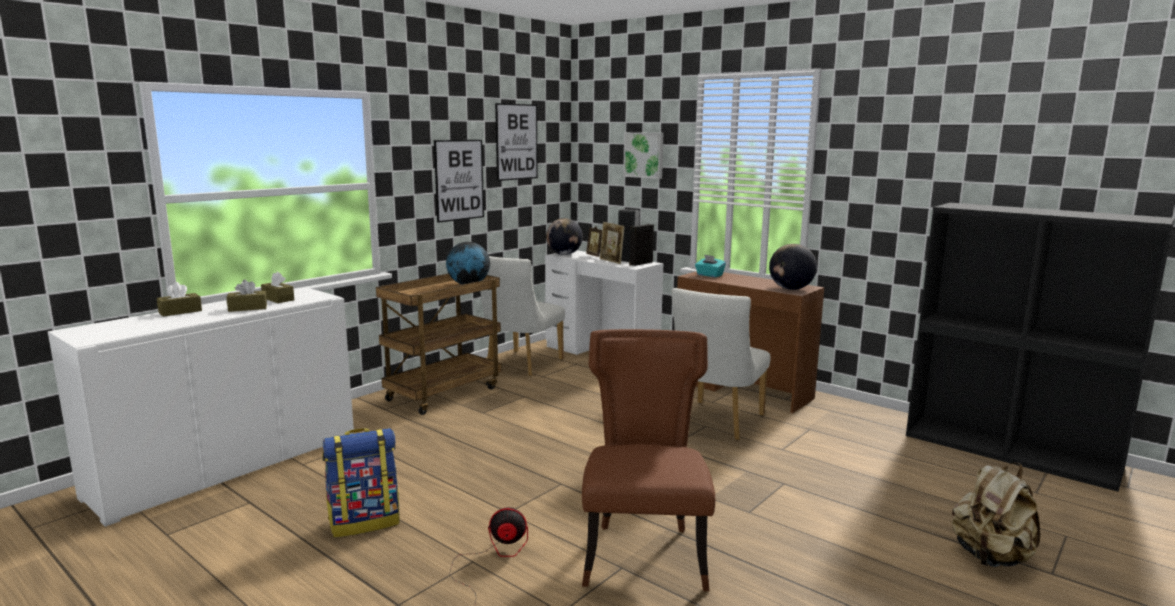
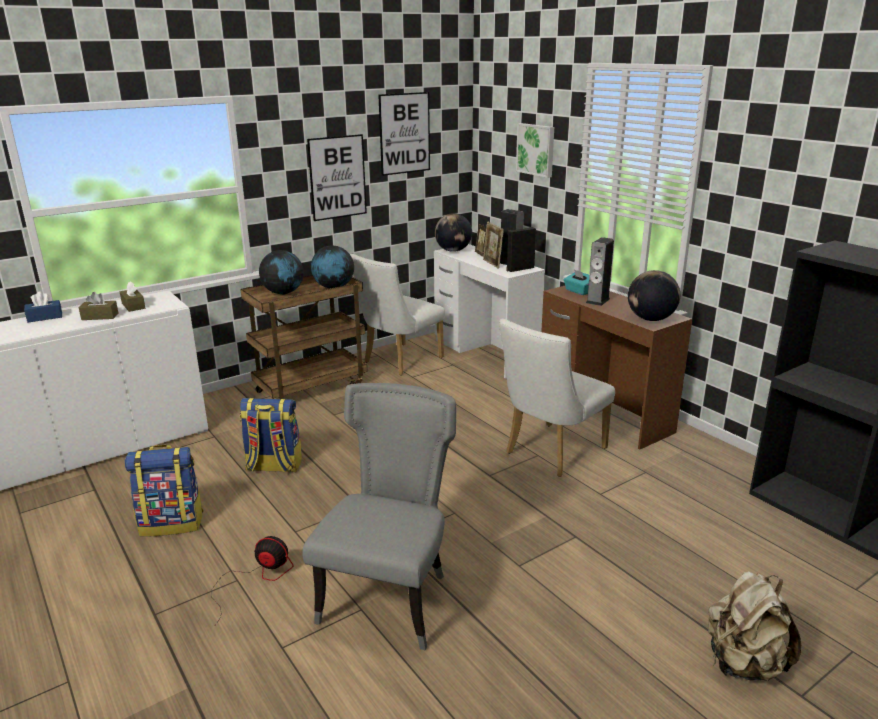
camera: 15 degrees right, 10 degrees up
(180, 312) = (45, 317): brown tissue box -> blue tissue box
(419, 290) = (283, 293): none -> globe
(447, 461) = (273, 466): none -> backpack
(644, 554) = (390, 597): brown chair -> grey chair
(733, 280) = (597, 301): none -> speaker

